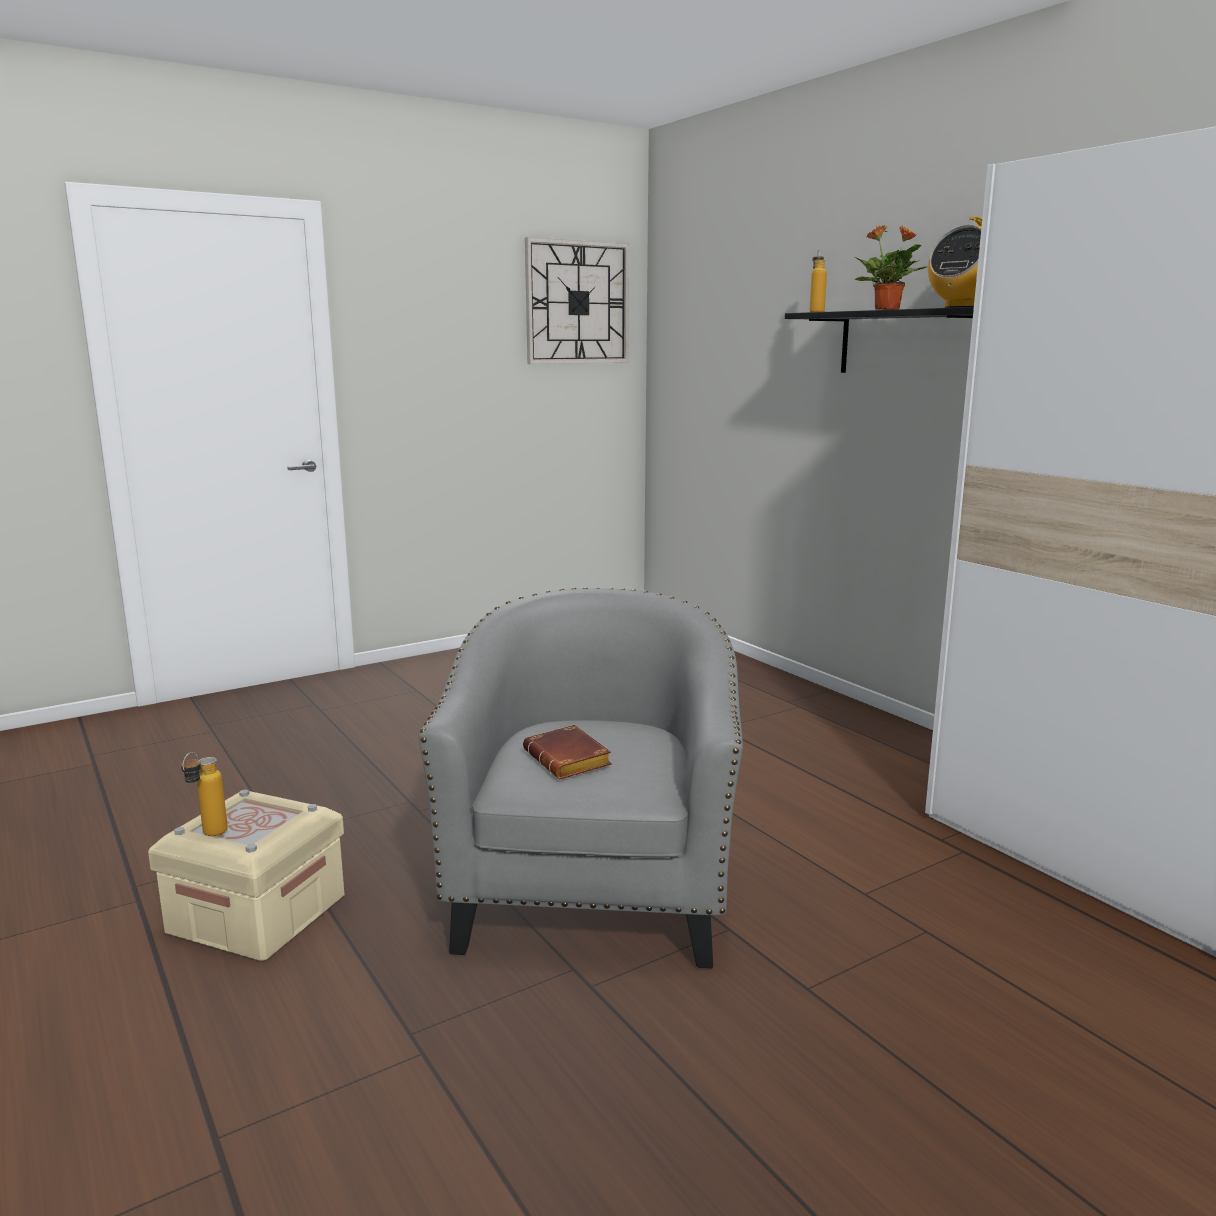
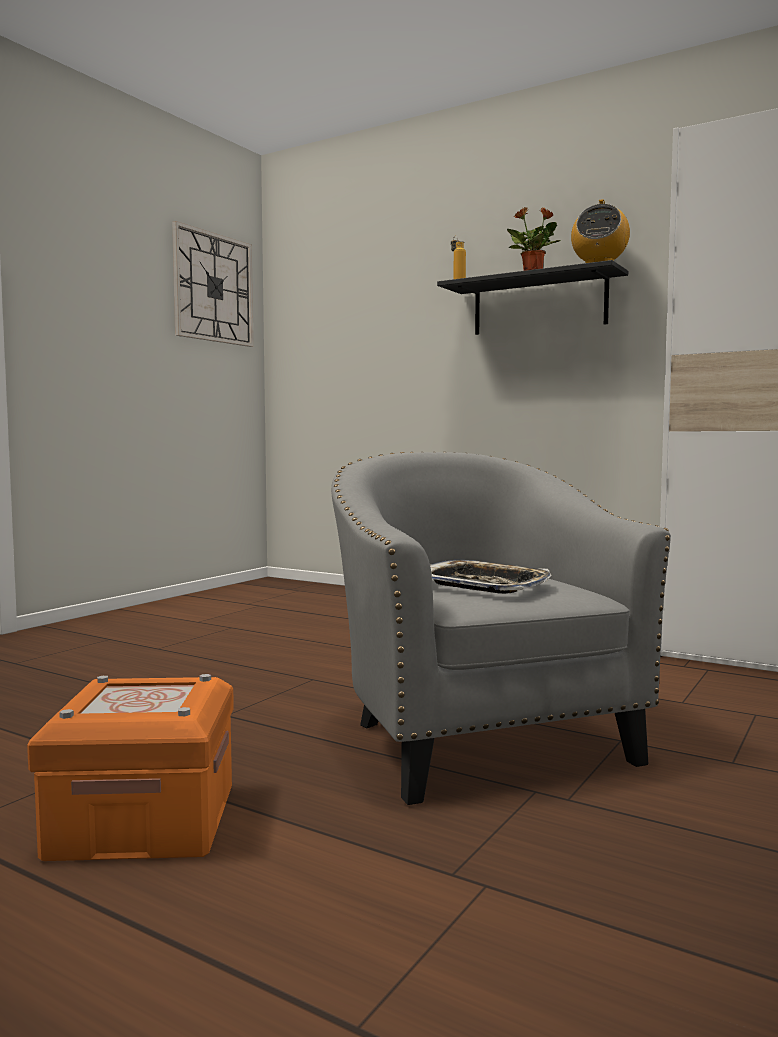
camera: 25 degrees left, 10 degrees down
(208, 836) = (111, 712): bottle -> none
(257, 914) = (144, 821): beige storage box -> orange storage box
(570, 760) = (483, 586): brown book -> tray

